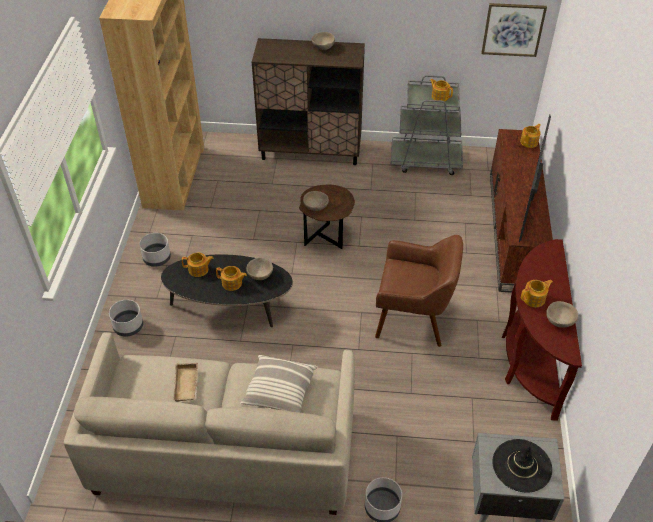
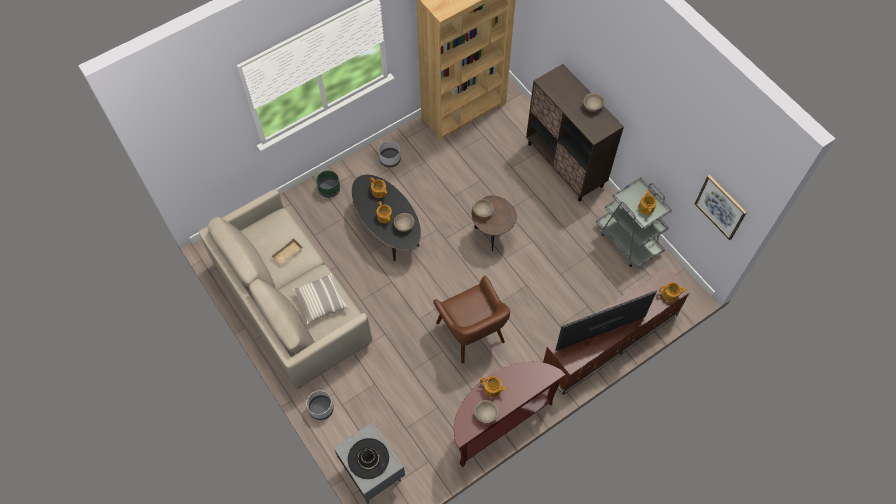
camera: 50 degrees right, 15 degrees up
(128, 326) = (329, 189): grey planter -> green planter

